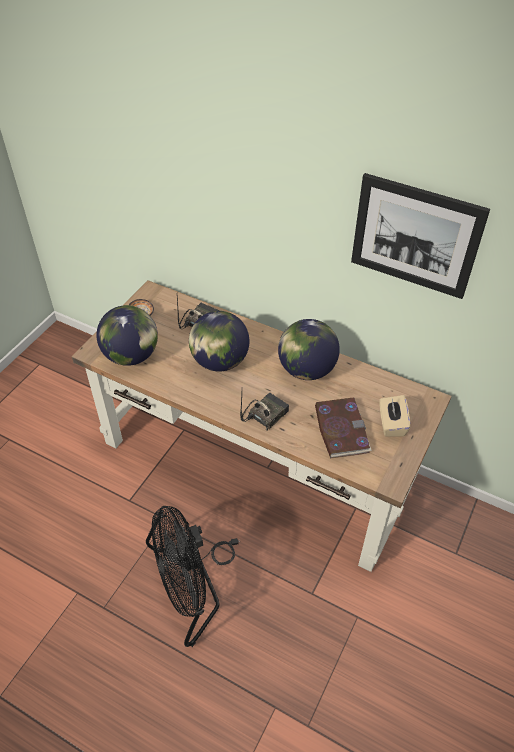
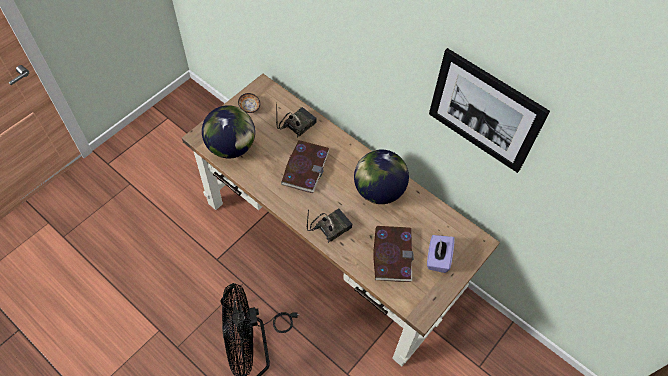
camera: 10 degrees right, 10 degrees up
(219, 361) = (305, 167): globe -> book
(391, 424) = (437, 258): beige tissue box -> purple tissue box

